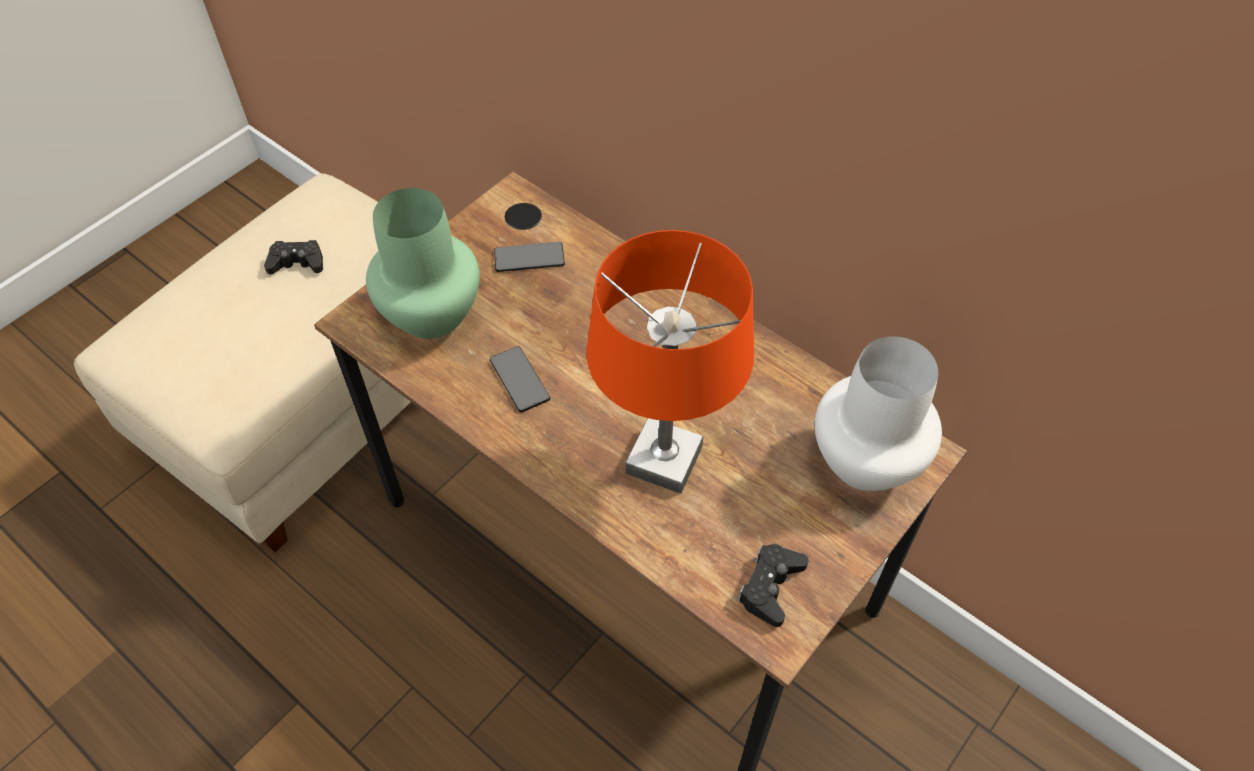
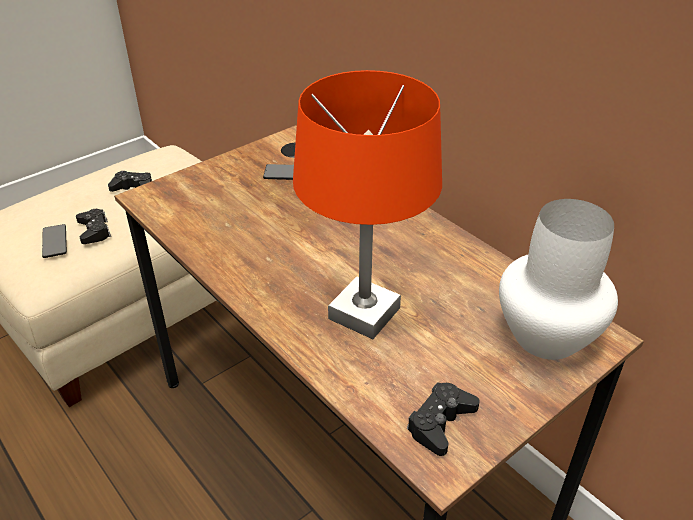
camera: 10 degrees right, 15 degrees down
(269, 341) = (94, 231): none -> black game controller
(431, 316) = (204, 200): green vase -> none
(519, 380) = (259, 246): phone -> phone (54, 242)

